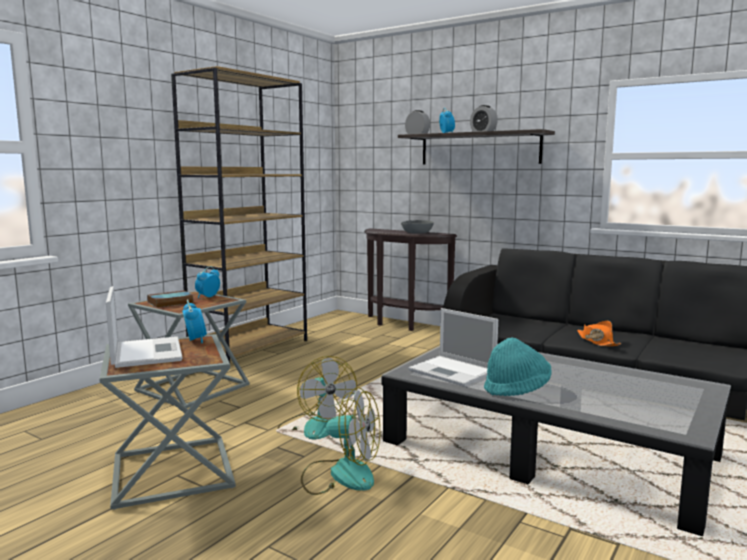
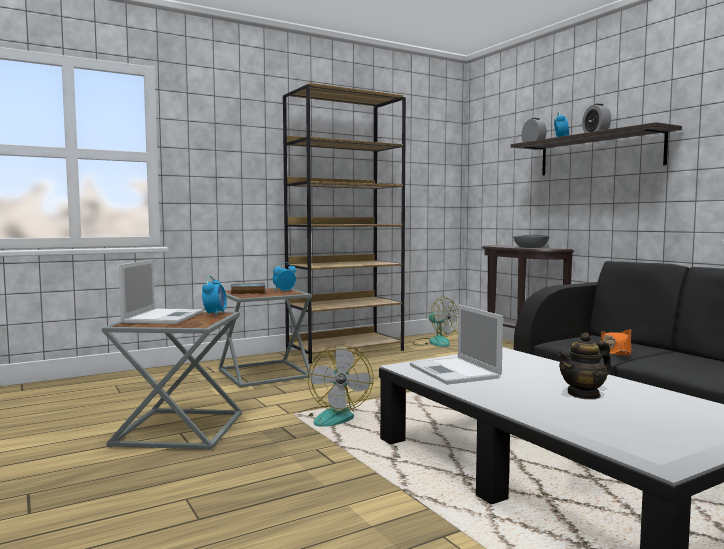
camera: 25 degrees right, 5 degrees down
(340, 474) = (310, 458): fan -> fan (434, 342)
(517, 389) = (501, 394): turquoise hat -> none
(572, 379) = (584, 394): none -> teapot
(597, 341) = (688, 369): orange hat -> orange hat (615, 351)

